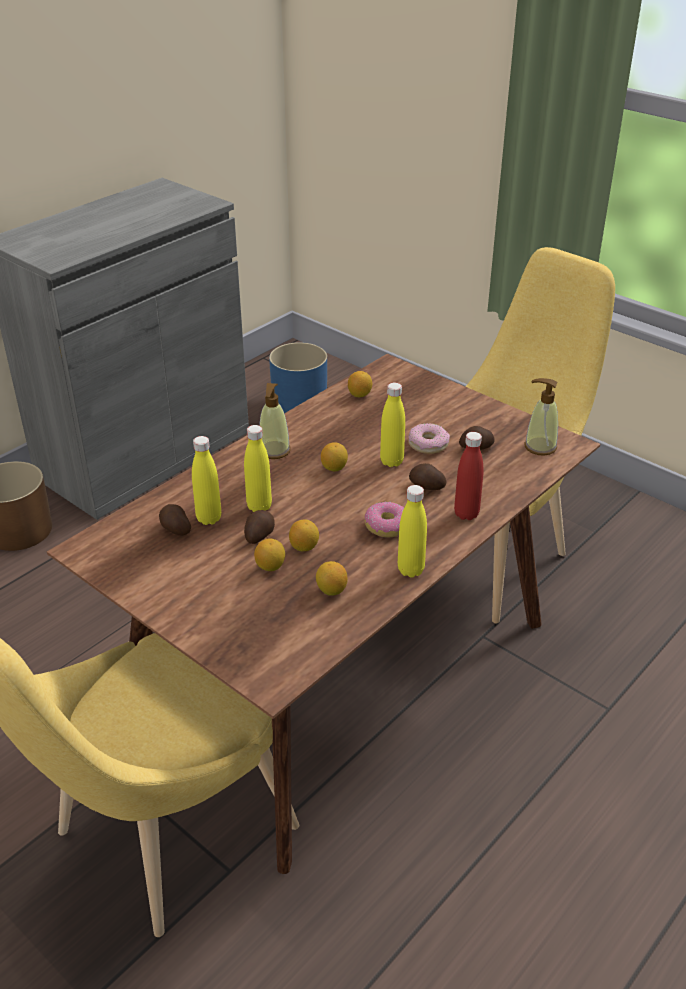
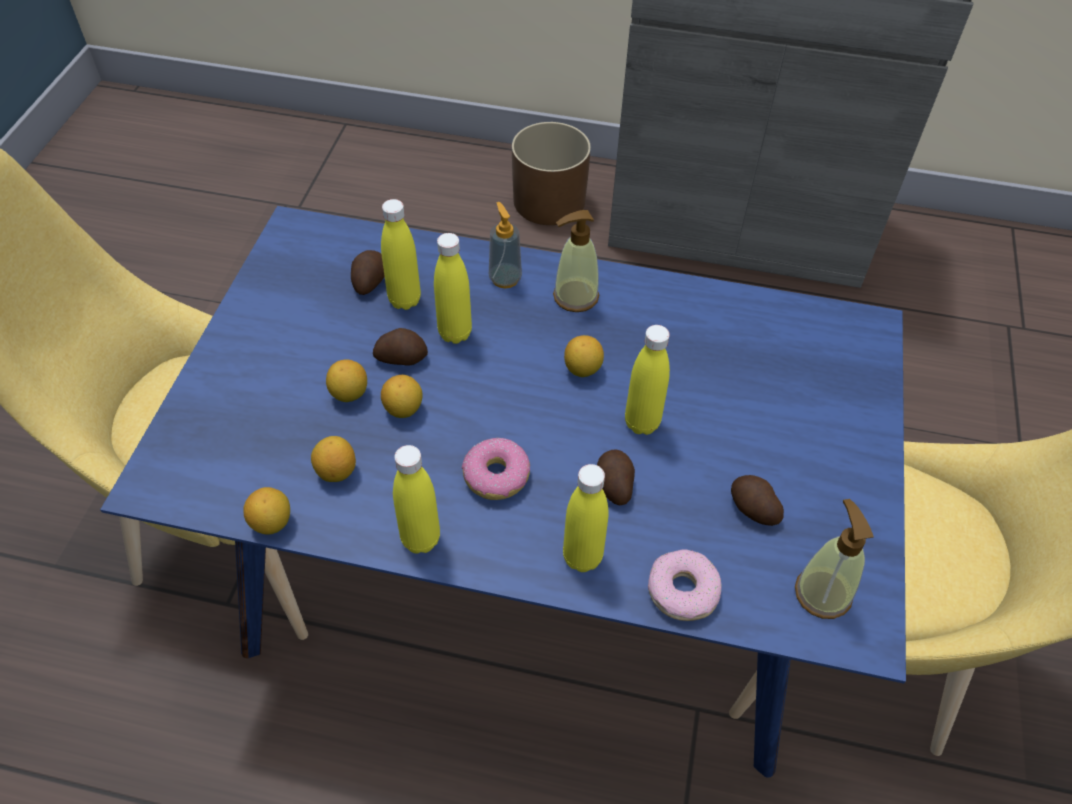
camera: 60 degrees right, 15 degrees up
(231, 472) = (505, 278): none -> soap dispenser
(299, 401) = (966, 303): blue planter -> none
(343, 679) = (528, 584): brown dining table -> blue dining table
(359, 395) = (769, 324): lemon -> lemon (272, 522)
(428, 444) = (715, 447): donut -> donut (683, 590)
(466, 514) = (582, 557): red bottle -> yellow bottle

